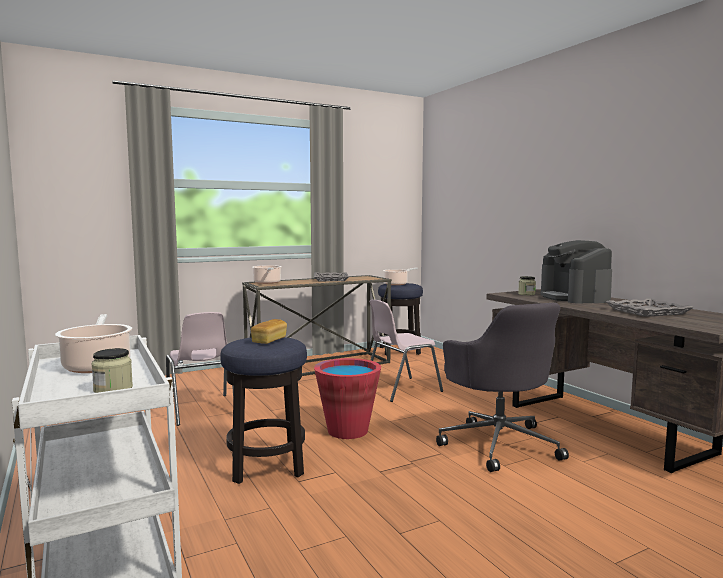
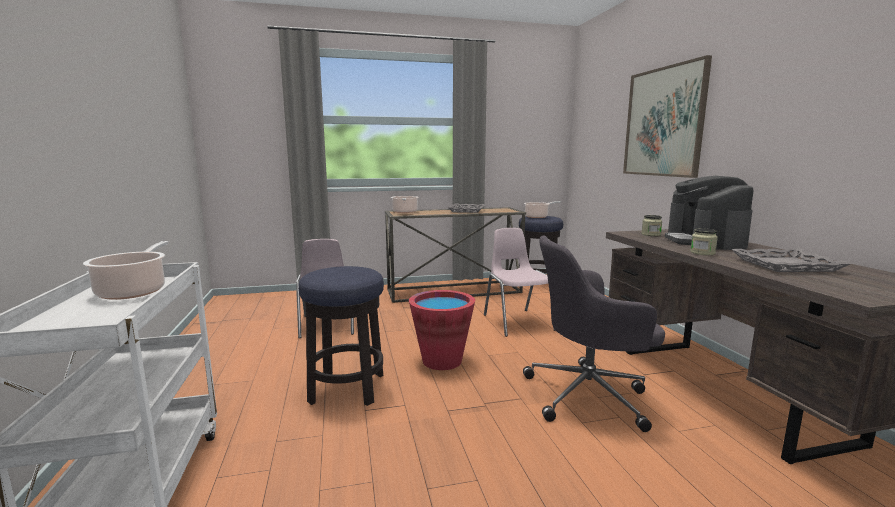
camera: 15 degrees right, 5 degrees up
(113, 389) = (99, 321): jar -> jar (702, 253)
(269, 340) = (347, 271): bread -> none
(400, 389) = (517, 322): pink chair -> pink chair turned 90 degrees clockwise
(498, 443) = (589, 395): grey office chair -> grey office chair turned 90 degrees clockwise
(520, 192) = (663, 122): none -> picture

